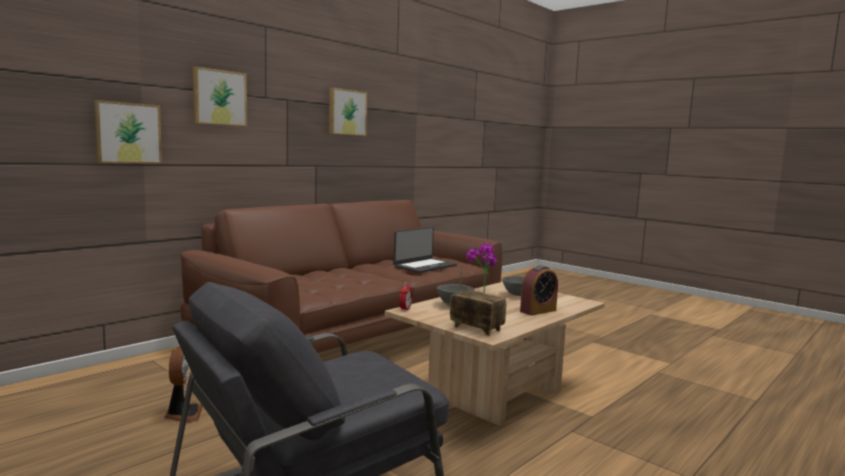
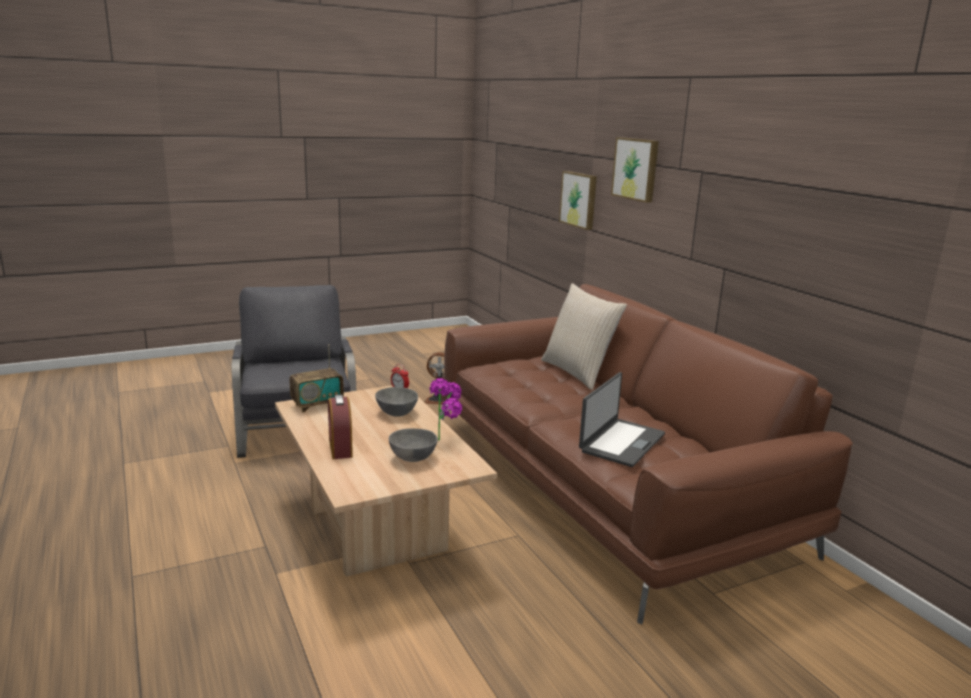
camera: 110 degrees right, 10 degrees up
(300, 274) = (578, 373): none -> beige pillow
(346, 112) = (777, 194): picture -> none
(424, 266) = (621, 442): laptop -> laptop turned 120 degrees counterclockwise

